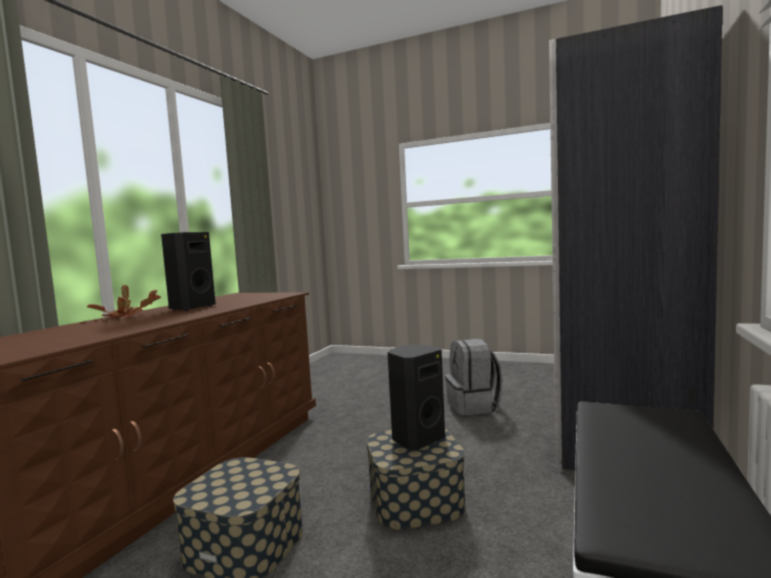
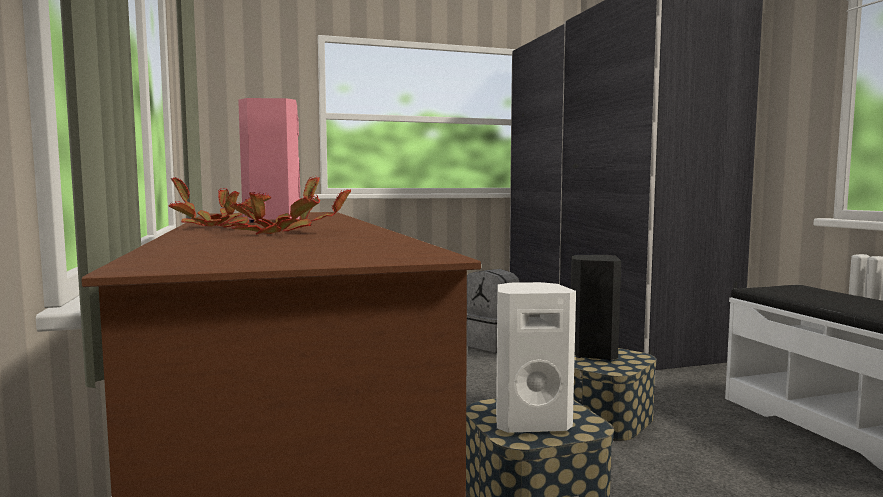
camera: 40 degrees left, 0 degrees up
(96, 328) = (282, 233): none -> potted plant
(191, 308) = (272, 220): black speaker -> pink speaker
(227, 485) = (530, 422): none -> white speaker

